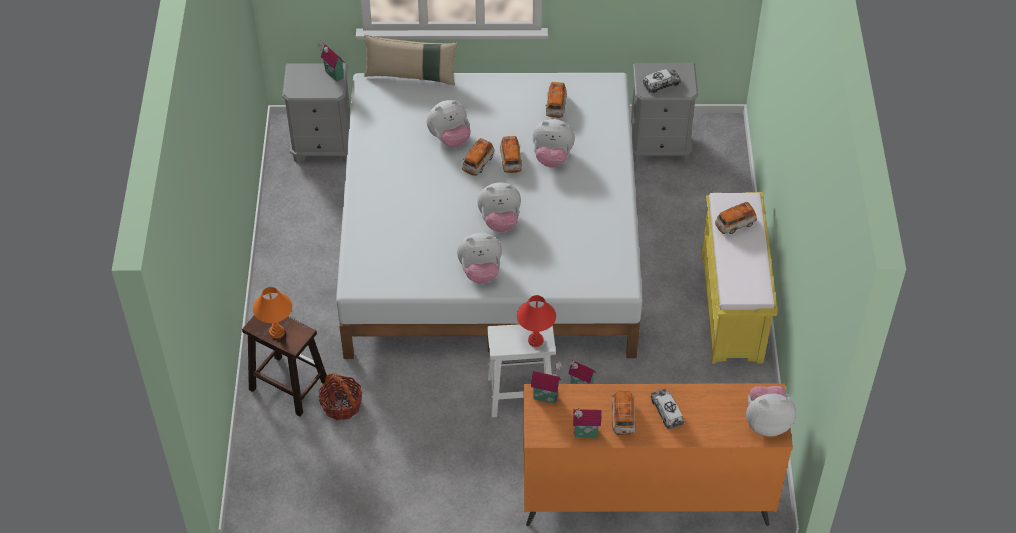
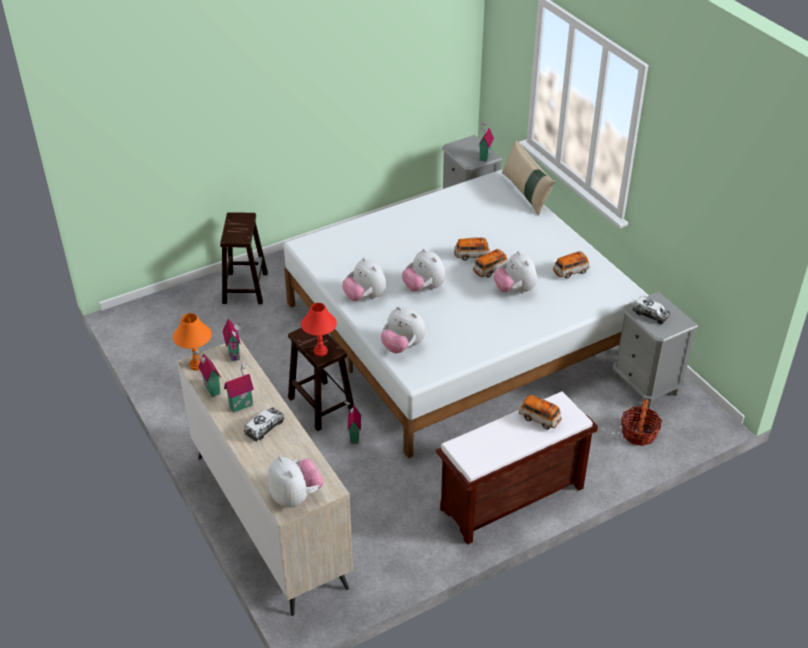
camera: 60 degrees right, 10 degrees down
(277, 332) = (235, 228): orange table lamp -> orange table lamp (197, 365)
(341, 405) = (246, 318): basket -> basket (639, 433)
(449, 138) = (483, 233): plush toy -> plush toy (402, 346)
(519, 394) = (320, 404): white stool -> brown stool
(623, 418) = (240, 404): toy car -> toy house
(644, 496) = (270, 518): orange dresser -> beige dresser
(732, 308) = (511, 499): yellow bench -> brown bench

